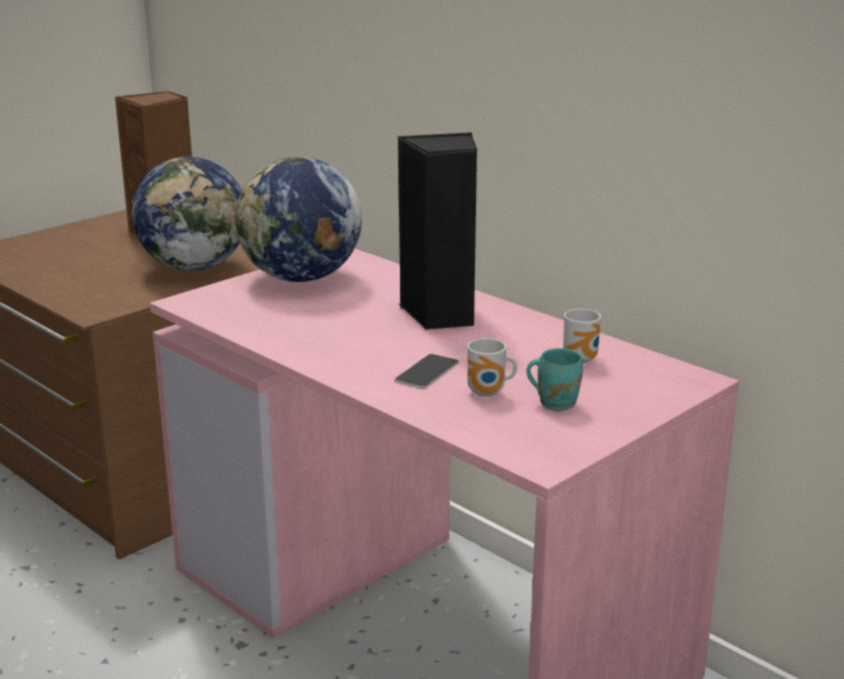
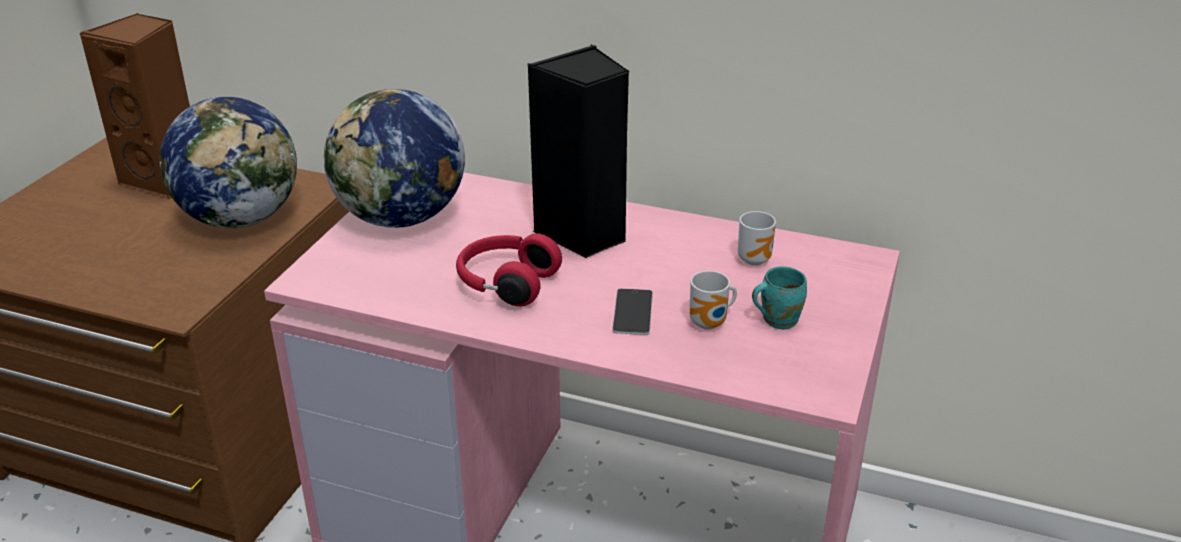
camera: 25 degrees left, 10 degrees up
(339, 333) = (506, 283): none -> red headphones

